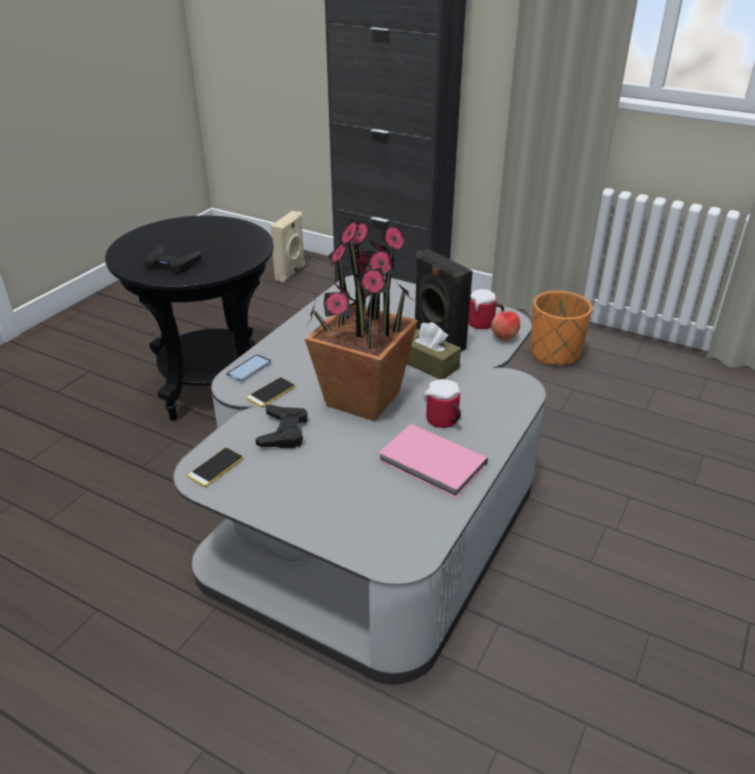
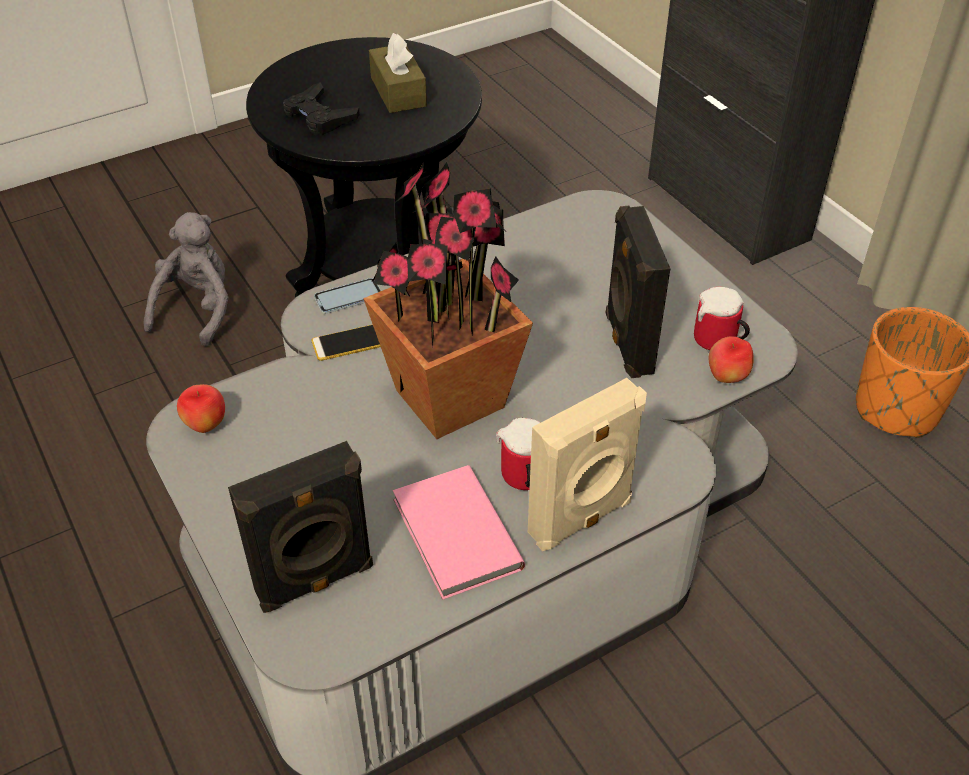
camera: 30 degrees right, 10 degrees up
(91, 443) = (198, 310): none -> grey plush toy
(216, 467) = (206, 425): phone -> apple
(283, 432) = (316, 408): black game controller -> none
(291, 273) = (602, 136): beige speaker -> beige speaker (582, 519)
(371, 521) = (315, 582): none -> black speaker
(428, 364) = (580, 378): brown tissue box -> brown tissue box (398, 92)

